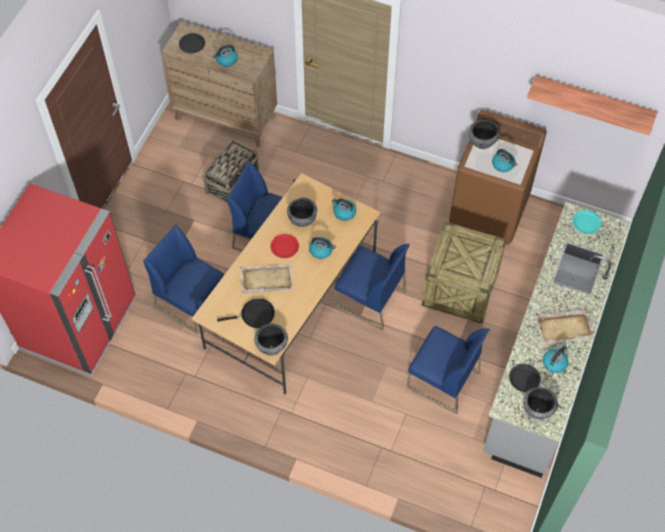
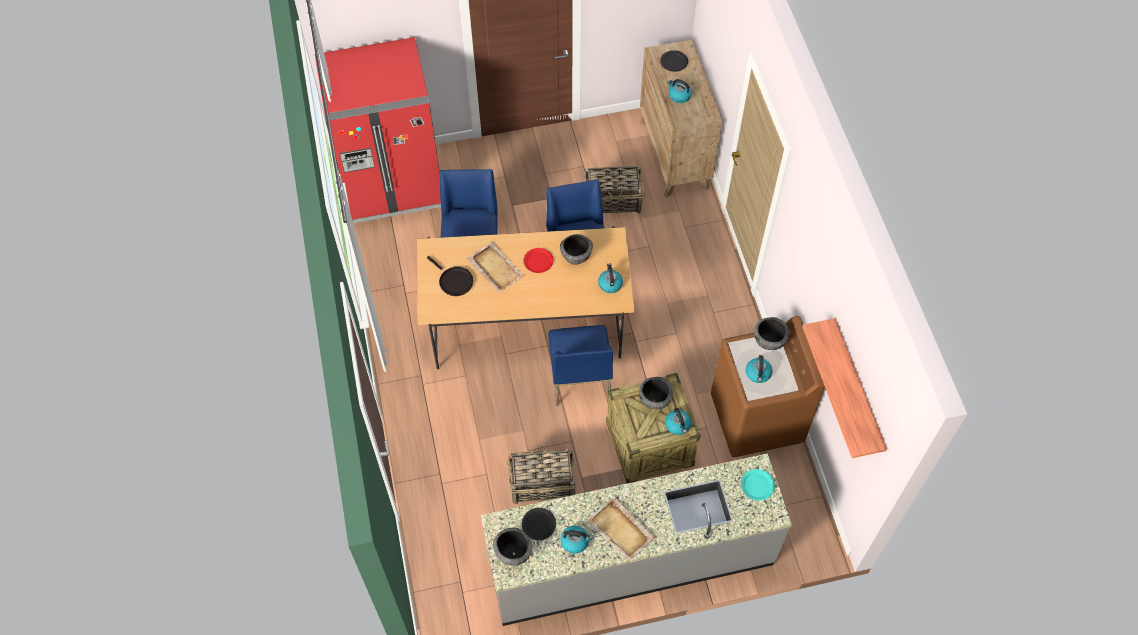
camera: 55 degrees right, 0 degrees up
(271, 346) = (433, 311): bowl -> bowl (654, 400)
(321, 250) = (556, 290): kettle -> kettle (678, 425)
(442, 380) = (541, 484): blue chair -> basket

